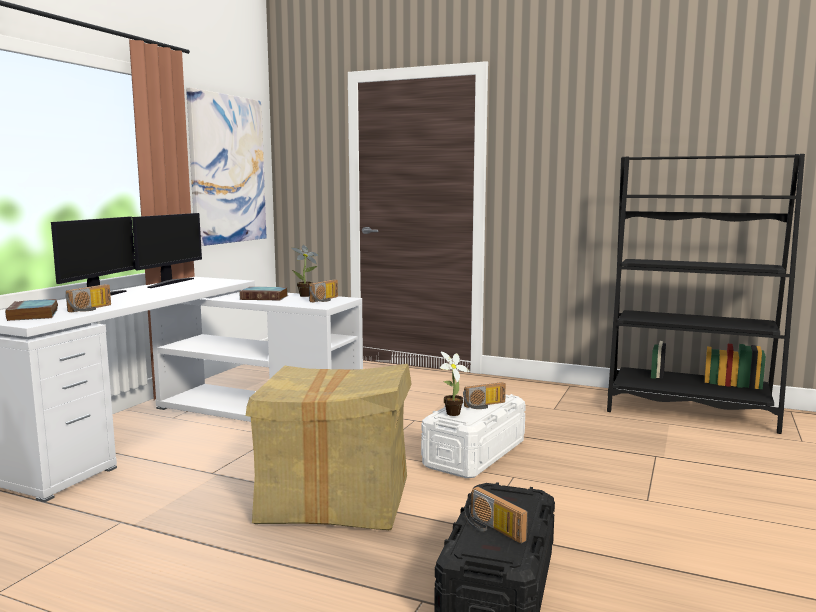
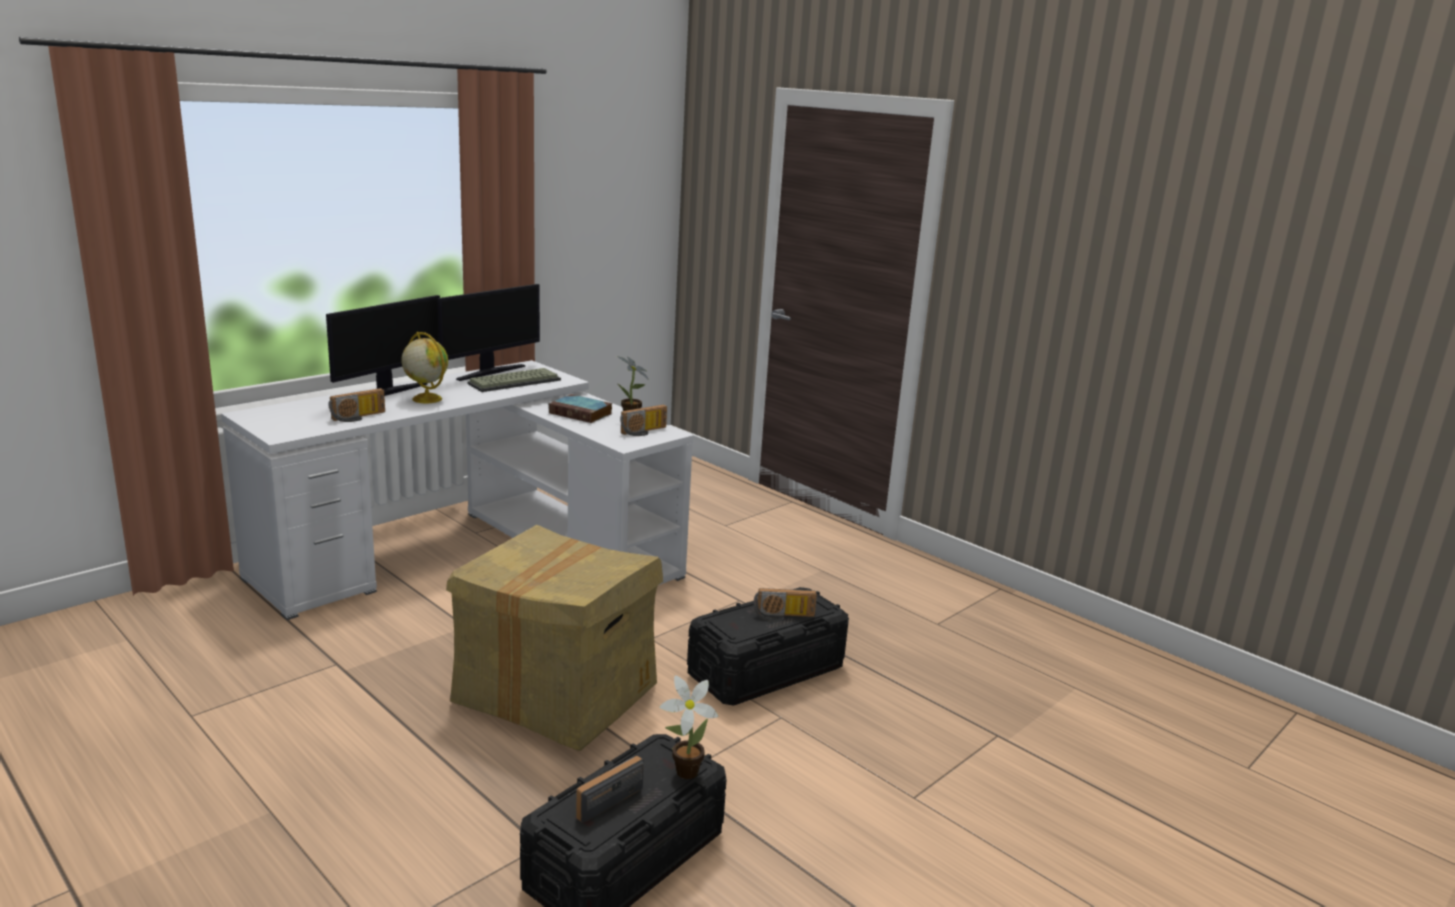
camera: 20 degrees right, 10 degrees up
(33, 315) = (296, 419): book -> none
(137, 297) = (426, 399): none -> globe
(197, 284) = (515, 381): none -> keyboard
(227, 169) = (604, 214): picture -> none
(451, 414) = (727, 620): potted plant -> potted plant (683, 772)
(475, 454) = (766, 671): white storage box -> black storage box
(491, 529) = (607, 798): radio -> radio turned 60 degrees clockwise
(689, 410) = (1132, 673): black bookcase -> none

